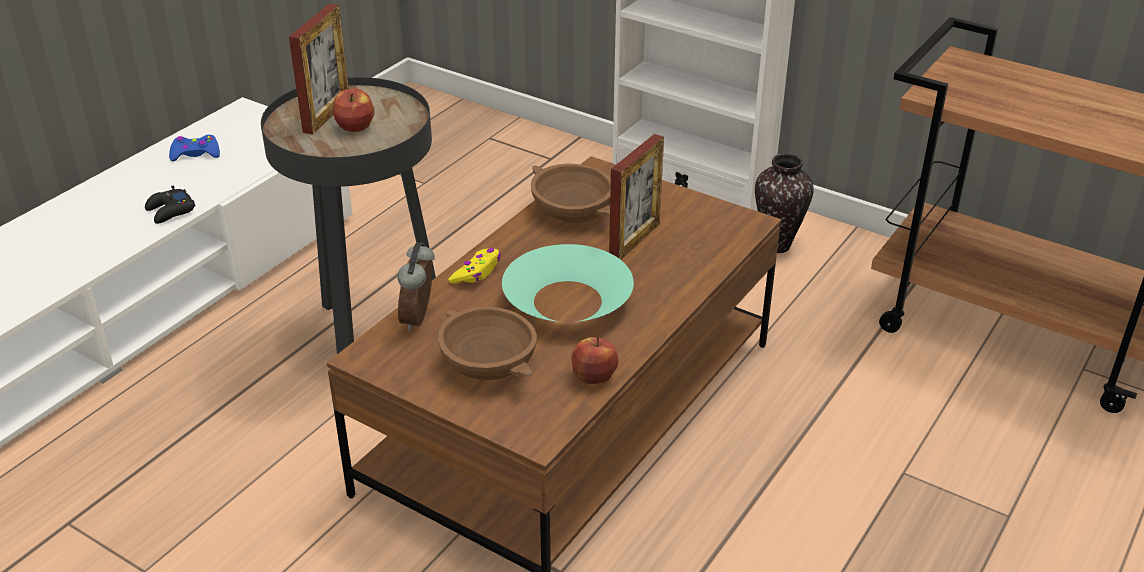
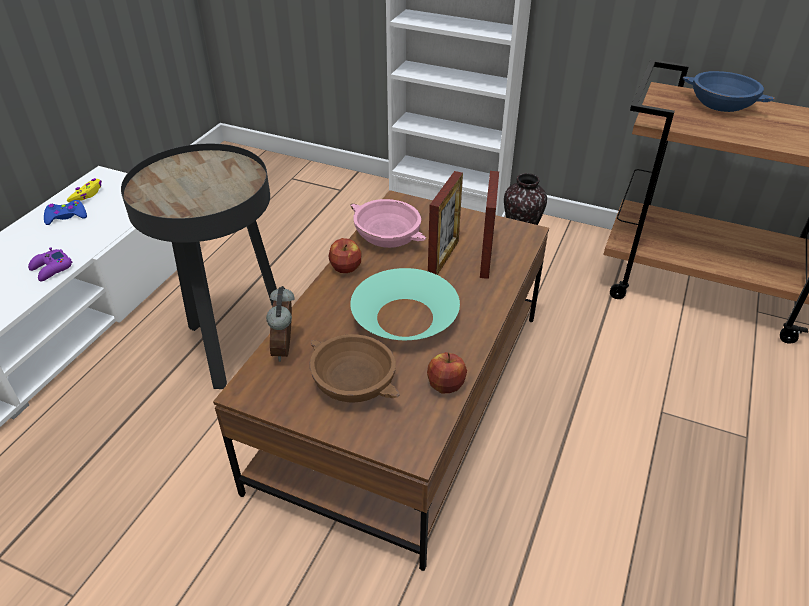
camera: 10 degrees left, 5 degrees up
(170, 211) = (51, 269): black game controller -> purple game controller
(326, 115) = (177, 179): picture frame -> picture frame (486, 258)
(355, 127) = (205, 187): apple -> apple (346, 268)
(477, 272) = (324, 300): yellow game controller -> yellow game controller (87, 194)
(574, 210) = (388, 236): brown bowl -> pink bowl
(1028, 82) = (720, 105): none -> blue bowl

